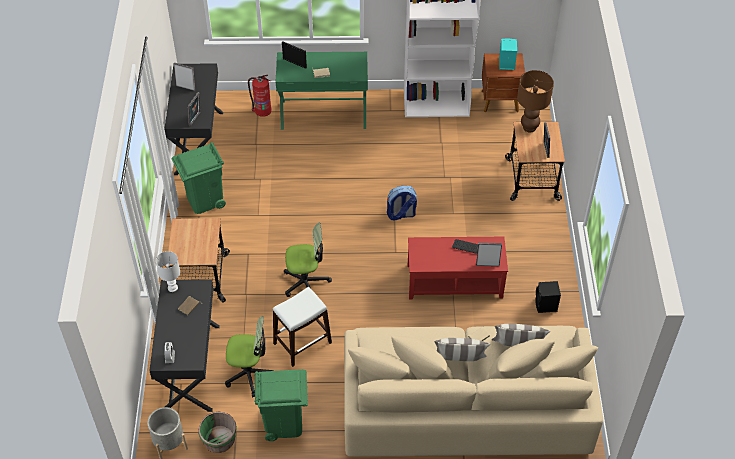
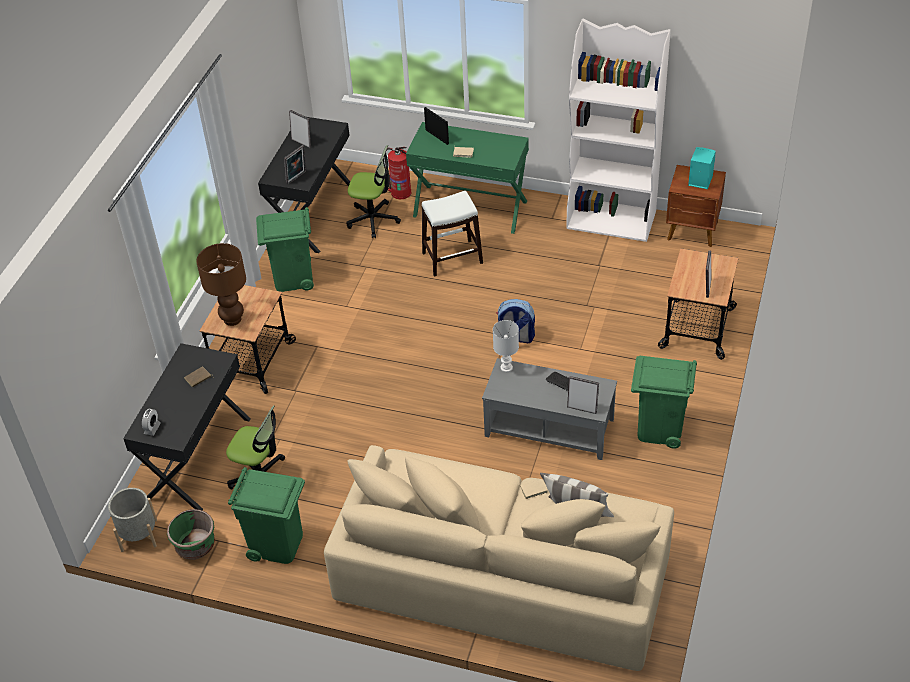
camera: 20 degrees right, 5 degrees down
(172, 288) = (189, 354): white table lamp -> white table lamp (506, 368)
(303, 343) = (337, 459): white stool -> white stool (452, 258)
(306, 283) = (370, 392): office chair -> office chair (373, 219)
(454, 281) = (549, 428): red coffee table -> grey coffee table
(459, 362) = (496, 514): pillow -> none
(529, 127) = (698, 258): brown table lamp -> brown table lamp (232, 319)
(535, 264) = (659, 429): none -> green trash can
(546, 306) = (653, 480): black speaker -> none

